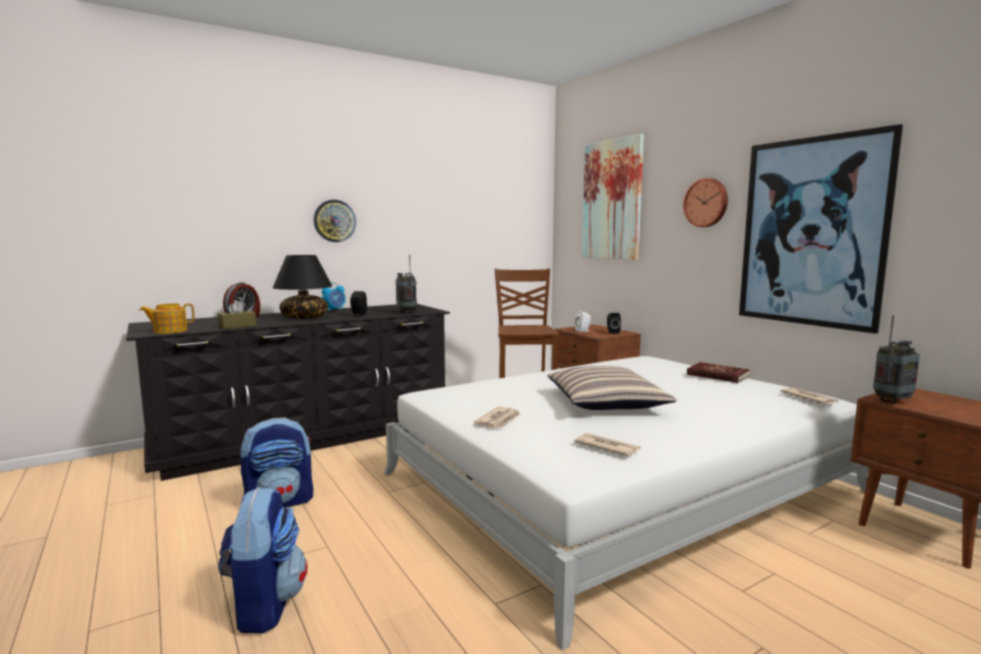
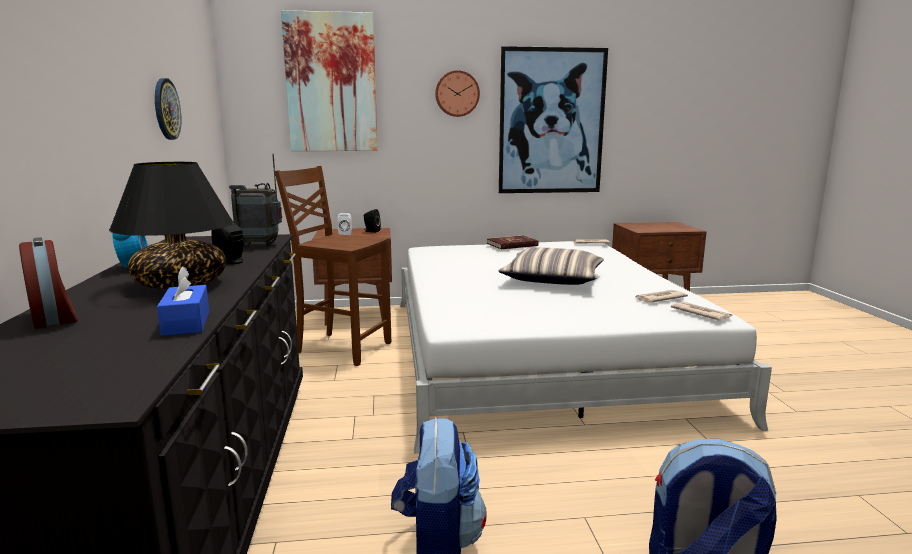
camera: 65 degrees left, 5 degrees up
(169, 331) = (121, 376): teapot -> none
(237, 326) = (186, 323): brown tissue box -> blue tissue box
(334, 221) = (73, 93): wall clock -> wall clock (166, 109)
(499, 420) = (573, 314): newspaper -> newspaper (700, 313)
(892, 401) = (646, 230): radio -> none

